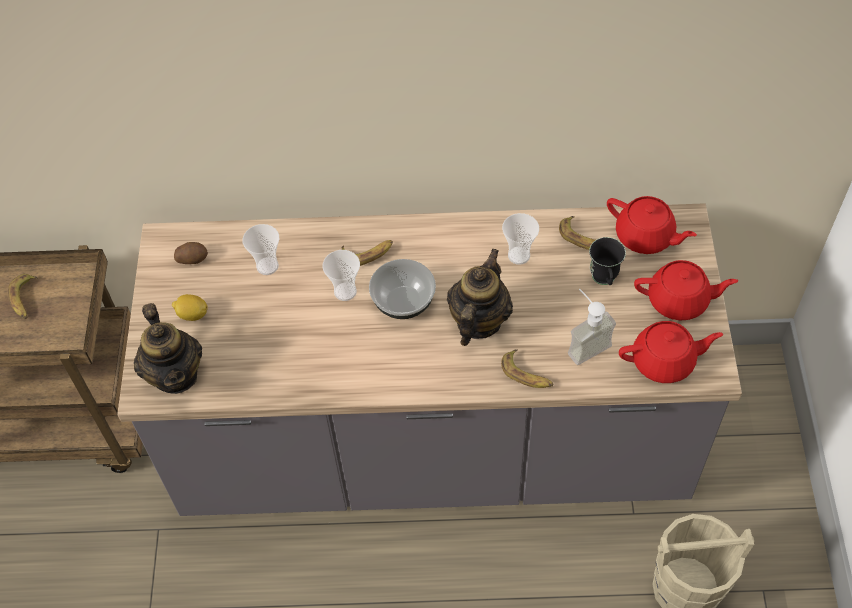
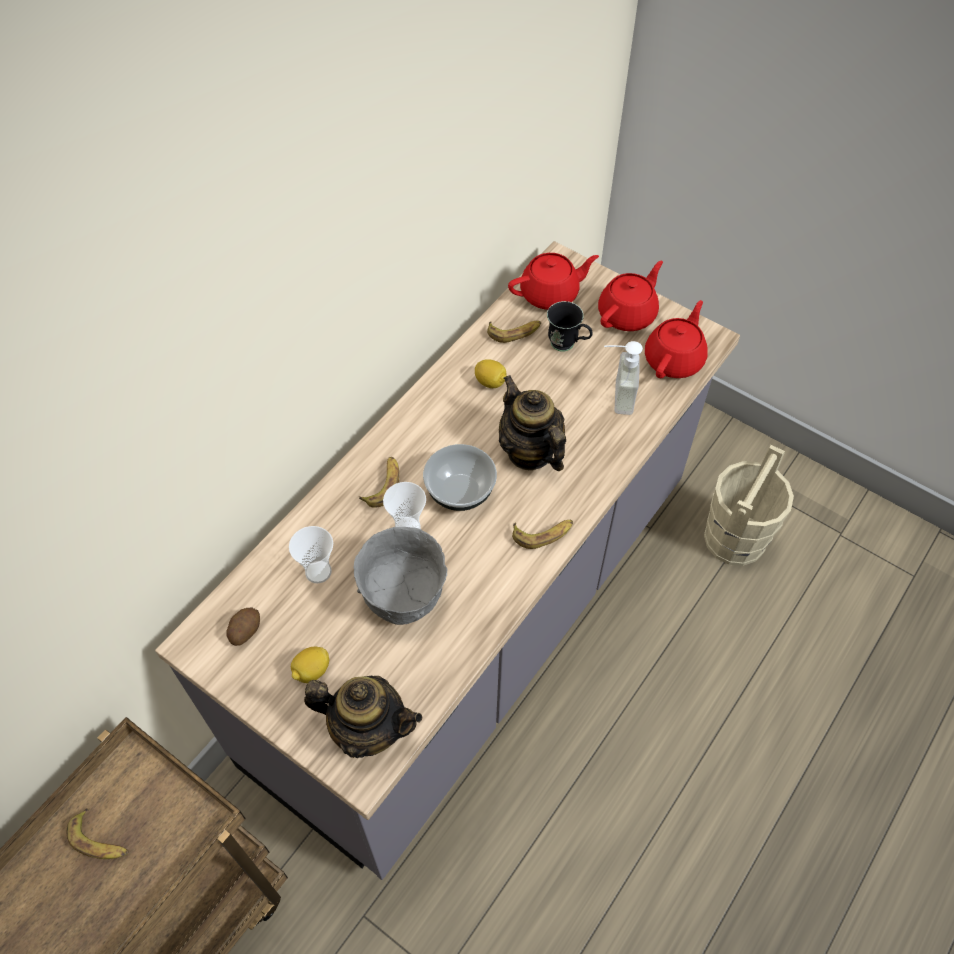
camera: 55 degrees left, 0 degrees up
(289, 327) = (404, 596): none -> grey bowl
(519, 255) = (490, 382): cup -> lemon
(526, 374) = (611, 453): banana -> banana (543, 534)

